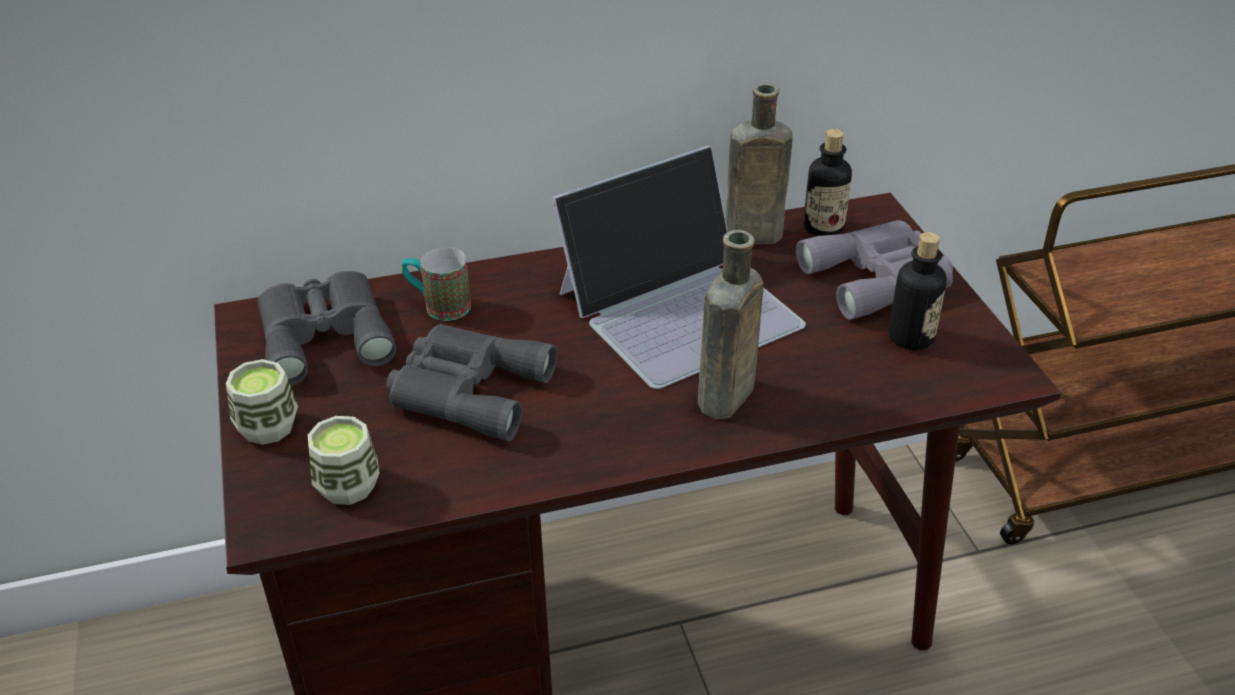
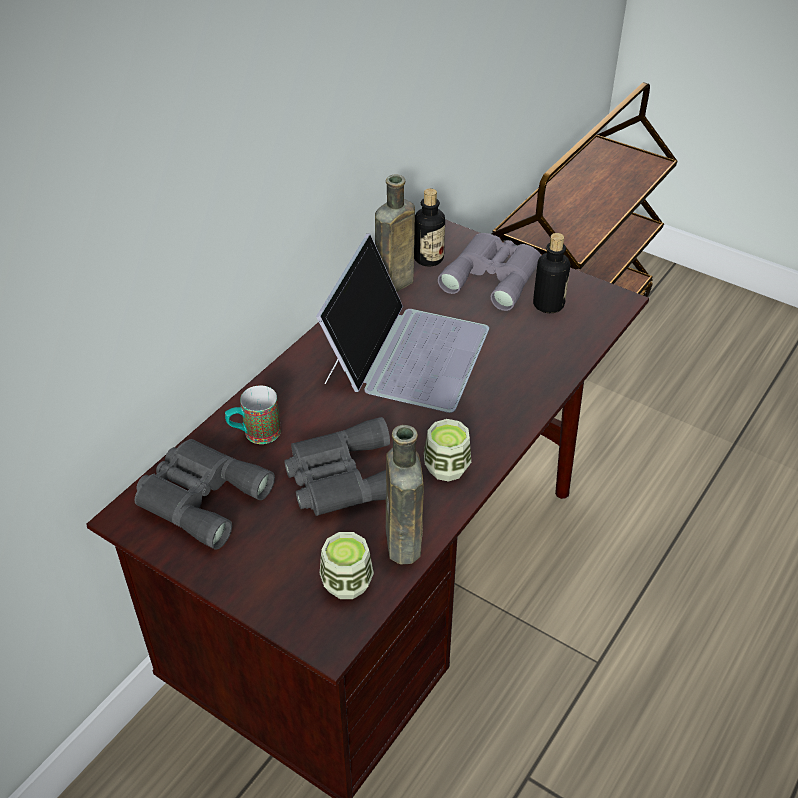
camera: 40 degrees left, 5 degrees up
(268, 427) = (245, 580): cup -> cup (446, 467)
(723, 400) = (496, 397): brown bottle -> brown bottle (404, 545)

